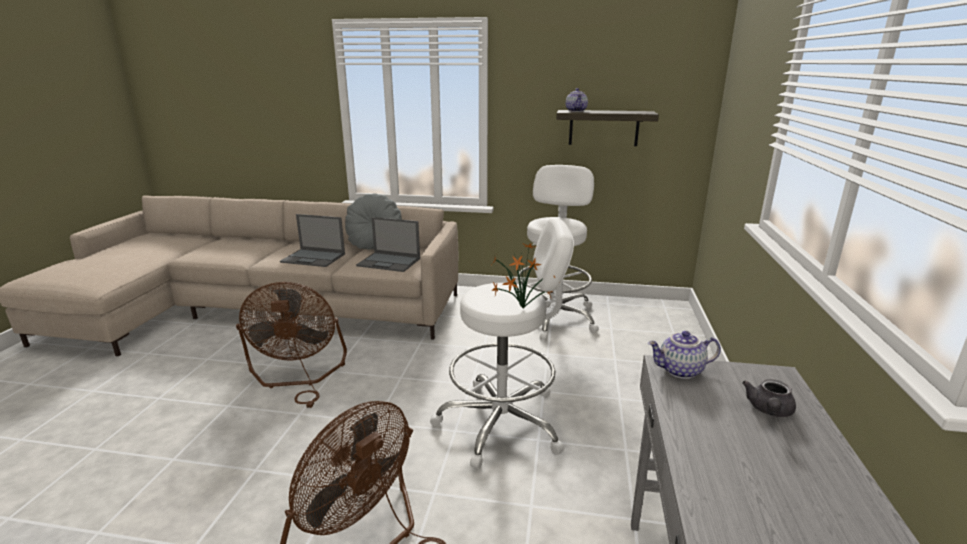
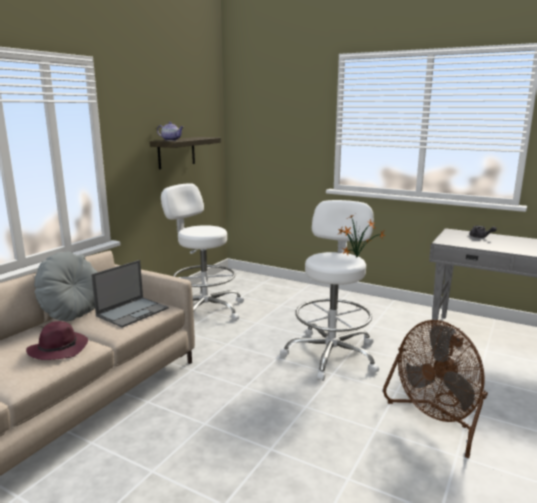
camera: 70 degrees left, 5 degrees down
(297, 378) = (200, 449): brown fan -> none
(314, 258) = (59, 349): laptop -> purple hat
(680, 371) = (449, 241): teapot -> none

